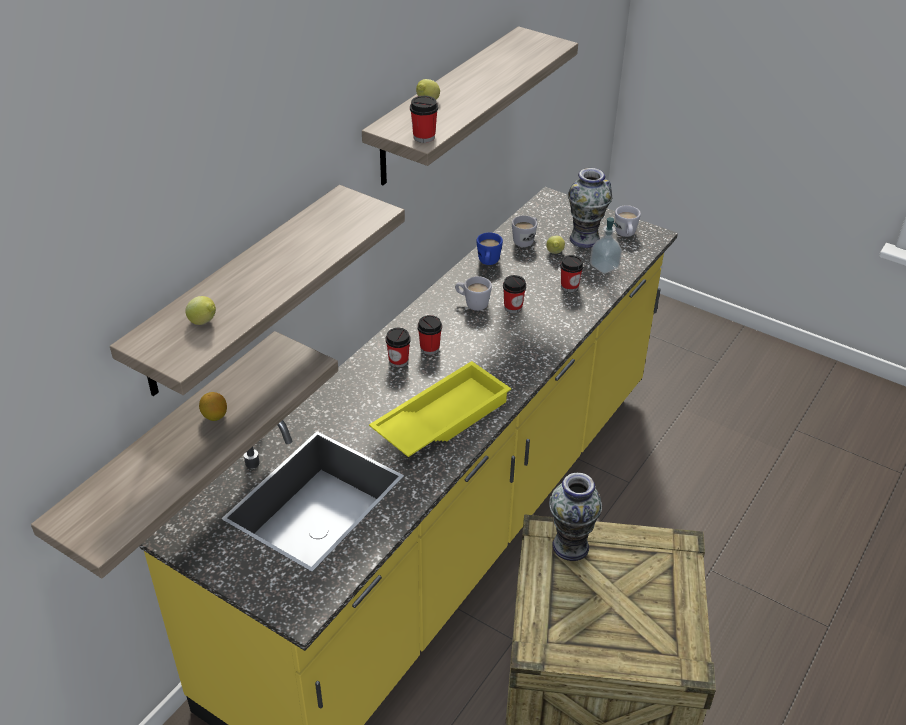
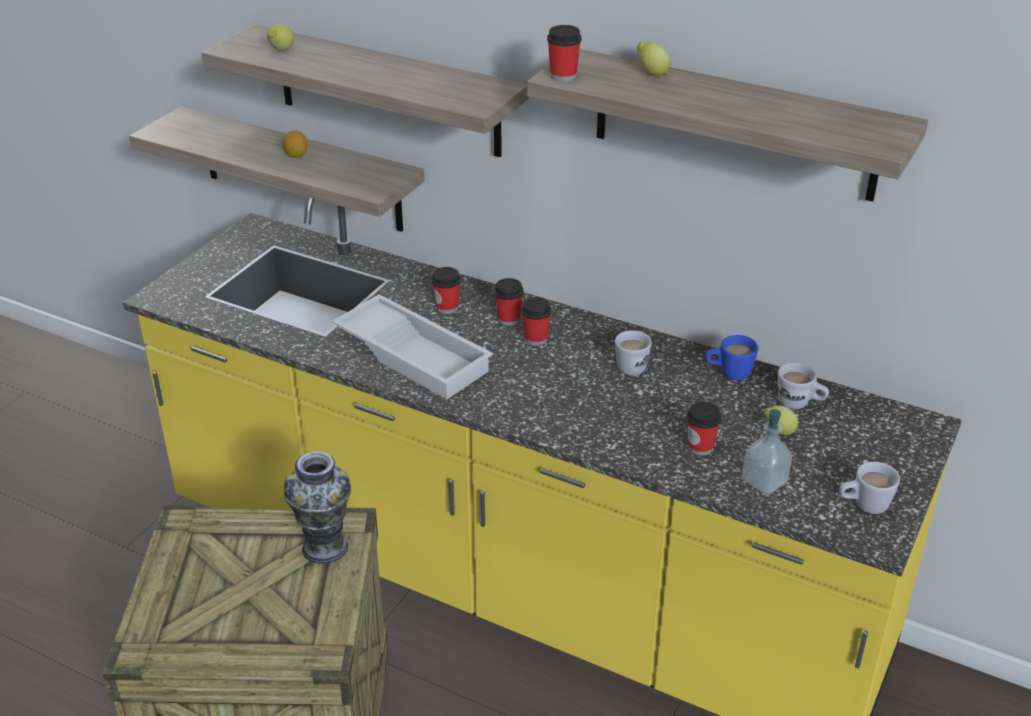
camera: 85 degrees right, 5 degrees down
(441, 418) = (415, 354): yellow tray -> white tray
(513, 307) = (636, 398): cup -> cup (447, 307)
(584, 239) = (831, 461): vase -> none

